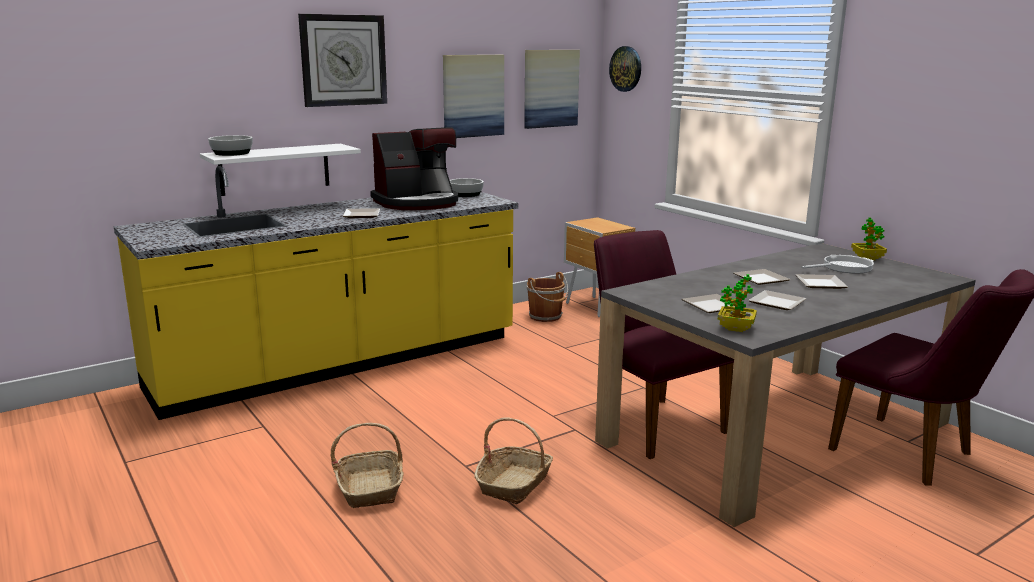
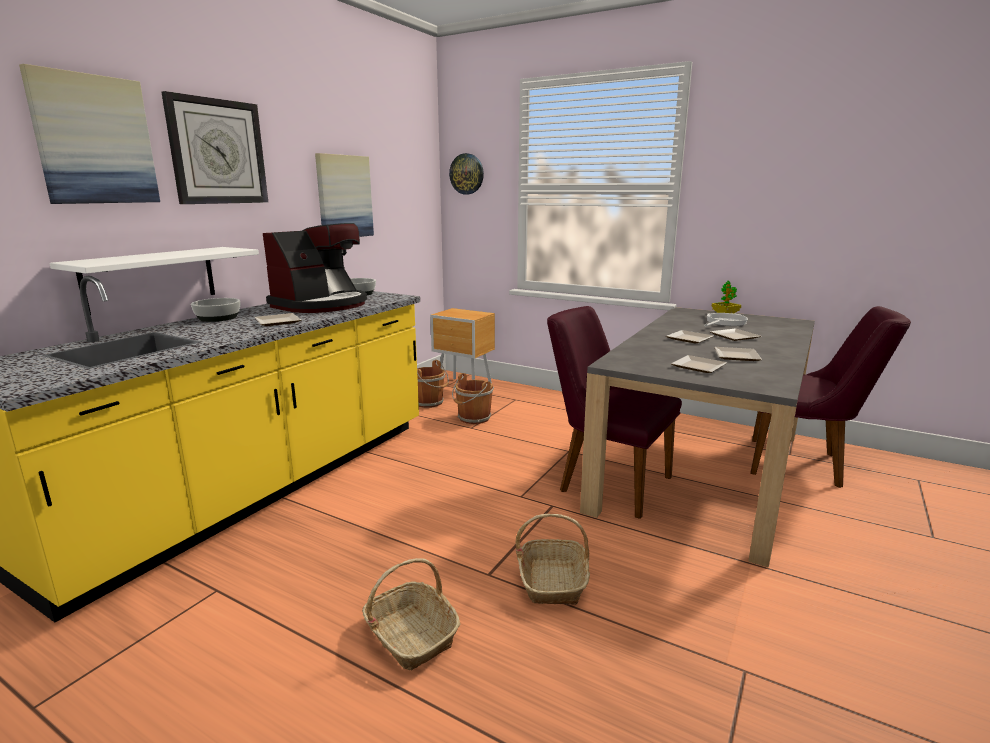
camera: 25 degrees left, 0 degrees up
(231, 153) = (99, 260): bowl -> bowl (217, 318)
(550, 88) = (405, 192): picture -> picture (94, 140)
(575, 339) = (473, 418): none -> brown bucket
(736, 328) = (751, 383): potted plant -> none

